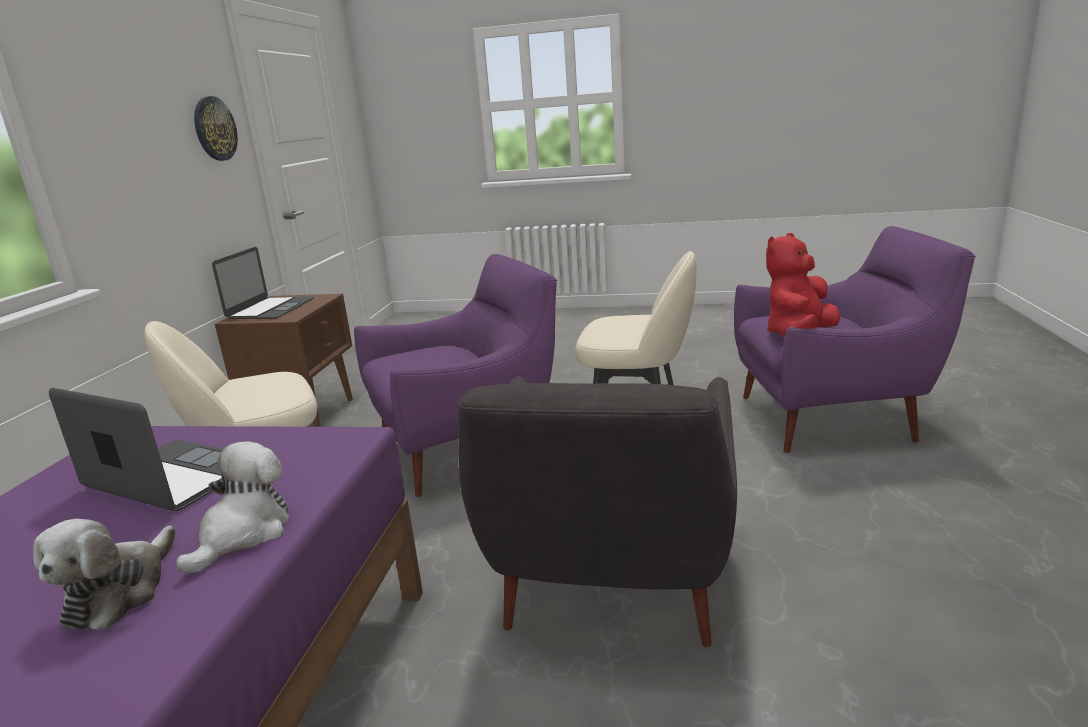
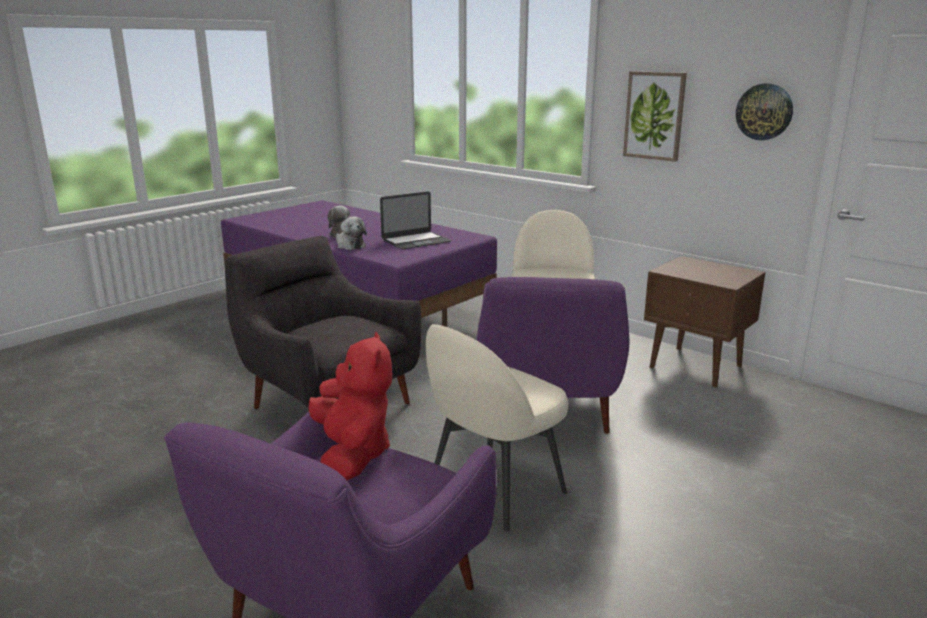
camera: 120 degrees right, 0 degrees up
(123, 151) = (654, 116): none -> picture
(271, 308) = (707, 268): laptop -> none

